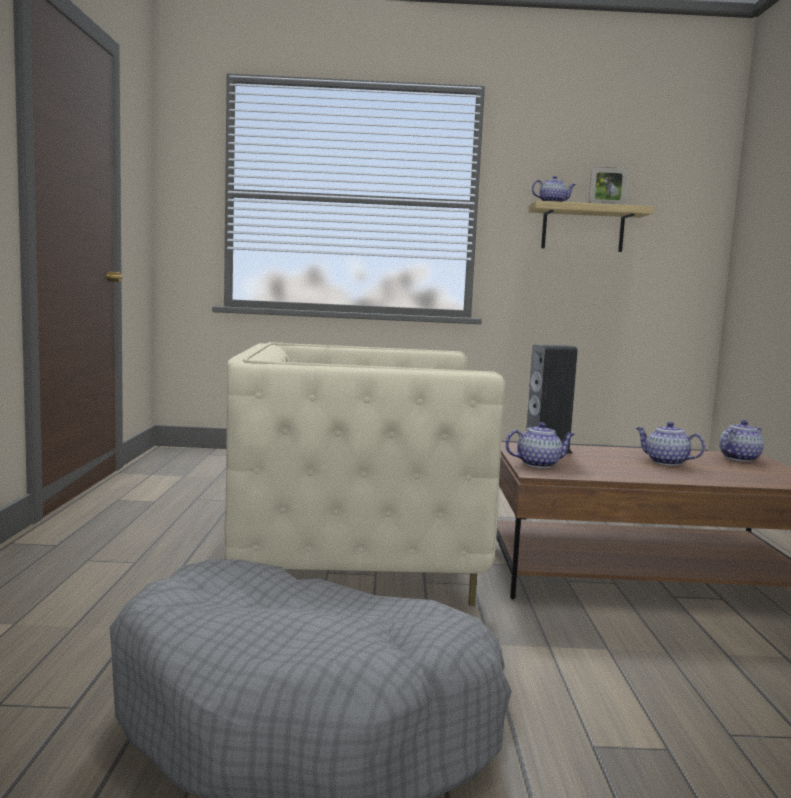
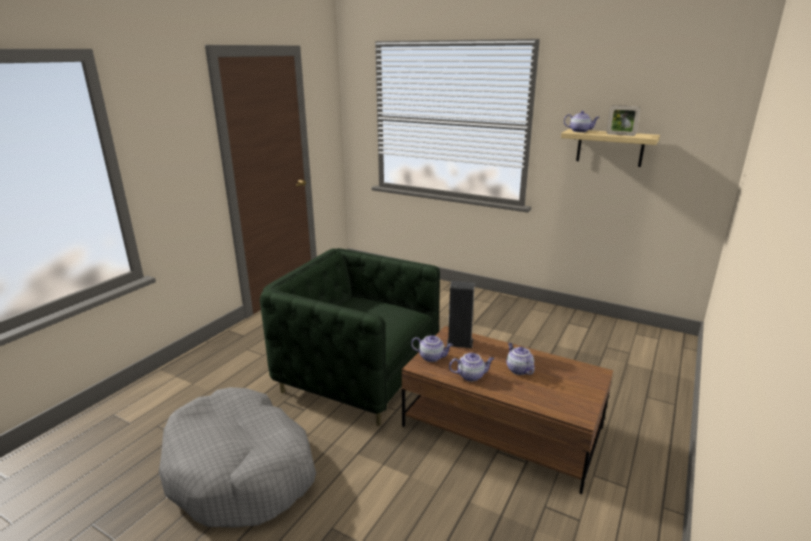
camera: 30 degrees right, 15 degrees up
(357, 559) = (359, 376): beige armchair -> green armchair
(739, 458) = (583, 374): teapot -> teapot (471, 376)

